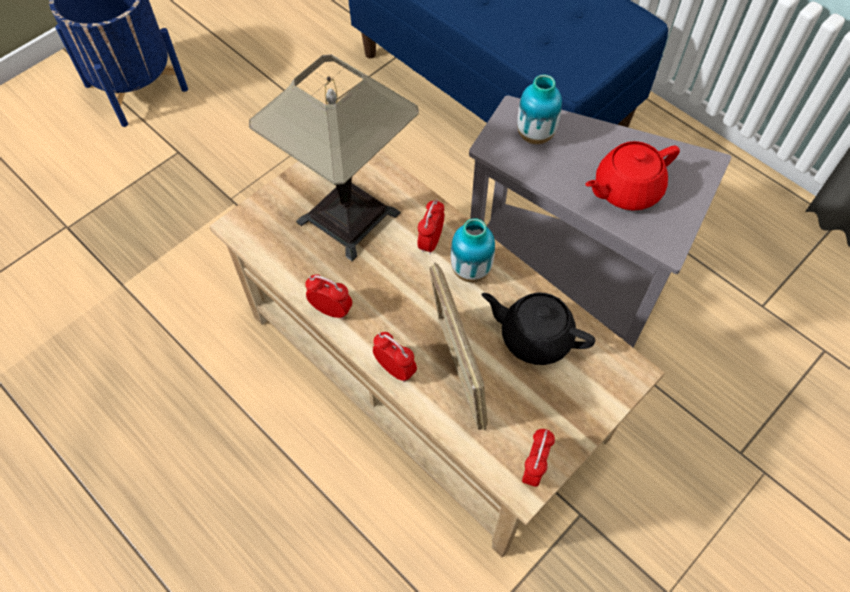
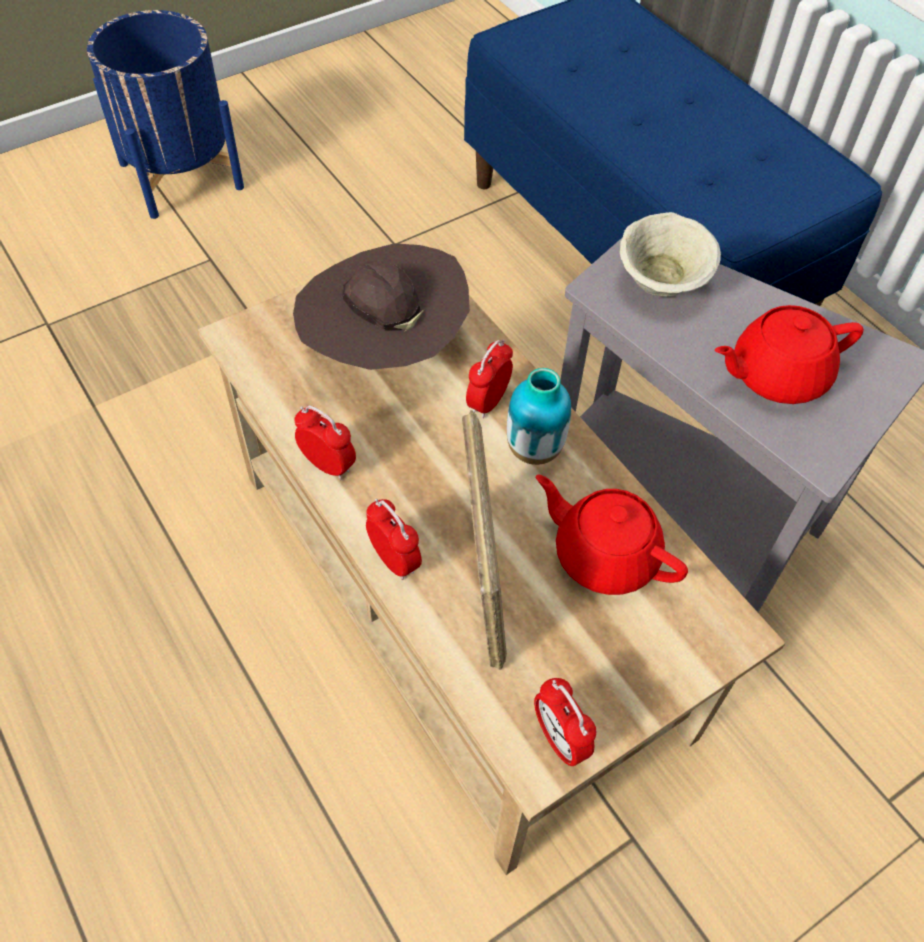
camera: 10 degrees right, 5 degrees down
(348, 217) = (384, 351): table lamp -> brown hat
(534, 336) = (603, 555): black teapot -> red teapot
(534, 468) = (559, 739): alarm clock -> alarm clock turned 60 degrees counterclockwise
(535, 135) = (662, 284): vase -> beige bowl

